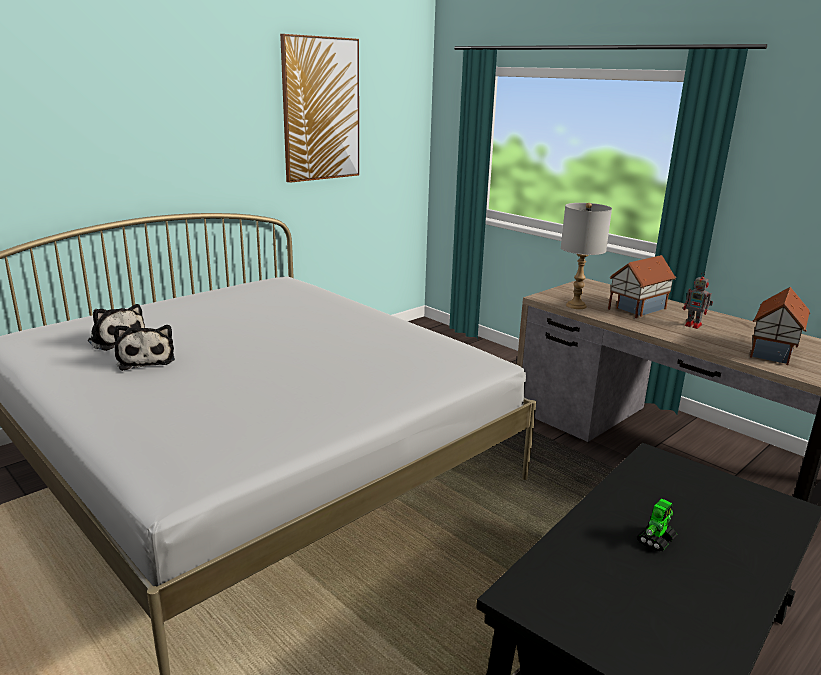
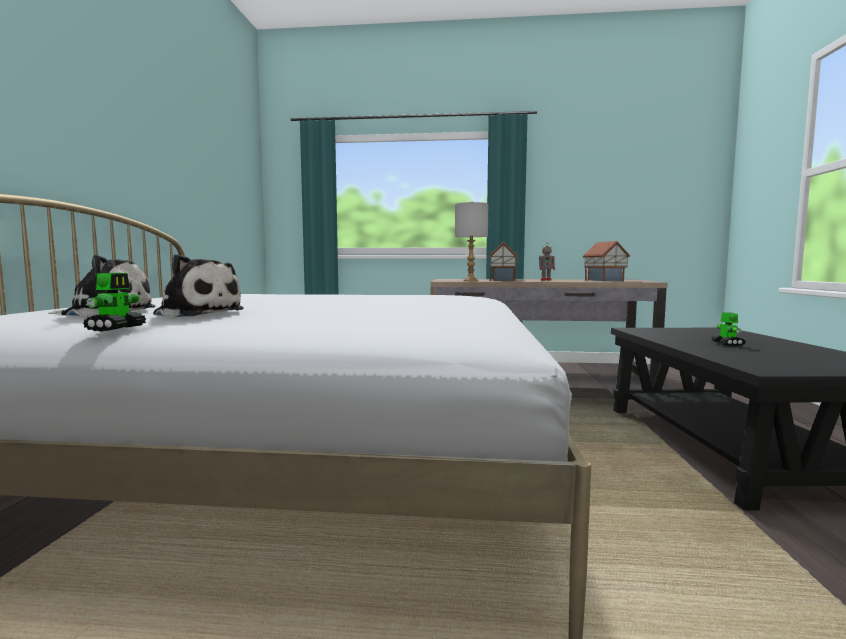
camera: 40 degrees left, 15 degrees down
(66, 379) = (116, 328): none -> toy robot
(321, 109) = (198, 142): picture -> none

